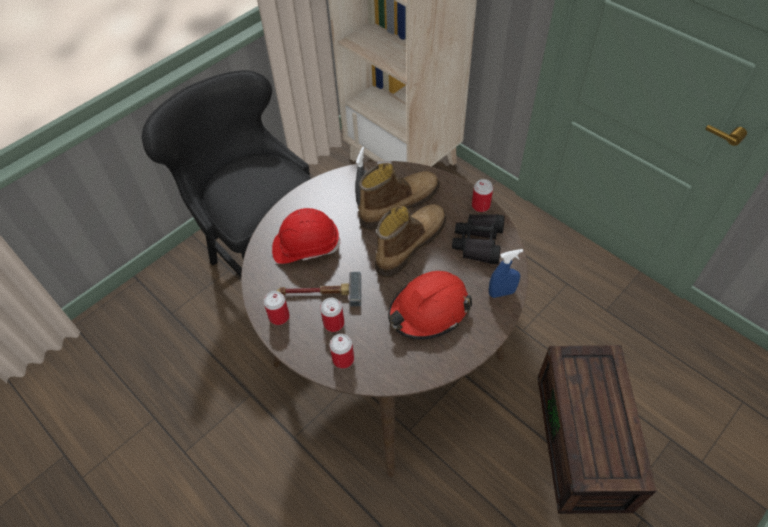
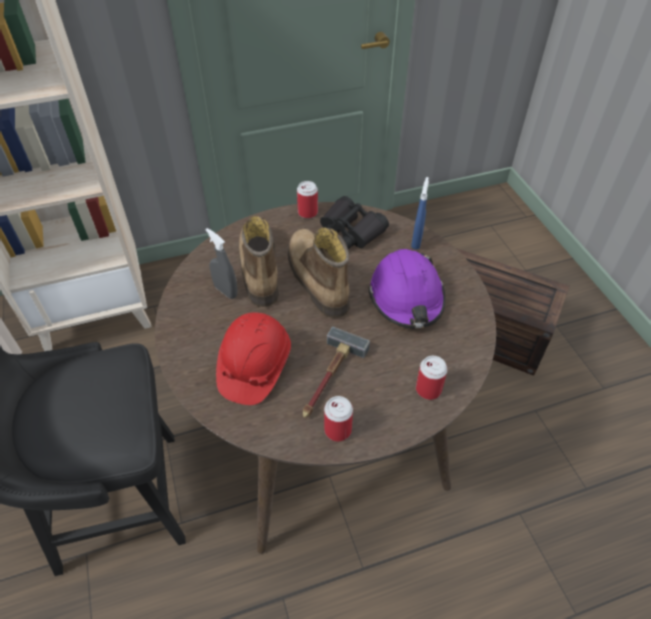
camera: 65 degrees left, 5 degrees down
(334, 323) = (377, 380): can -> none
(429, 310) = (406, 298): red hard hat -> purple hard hat

